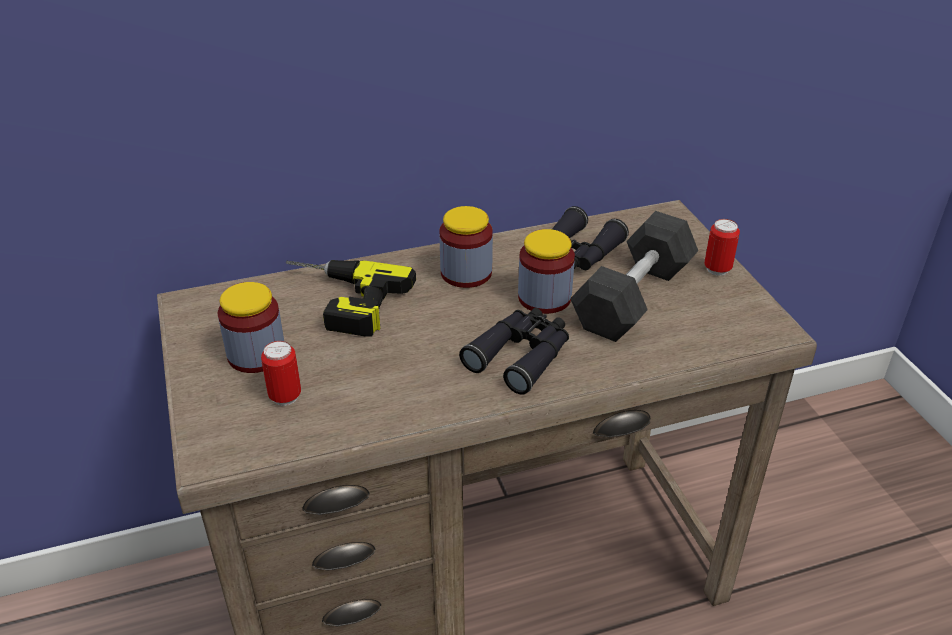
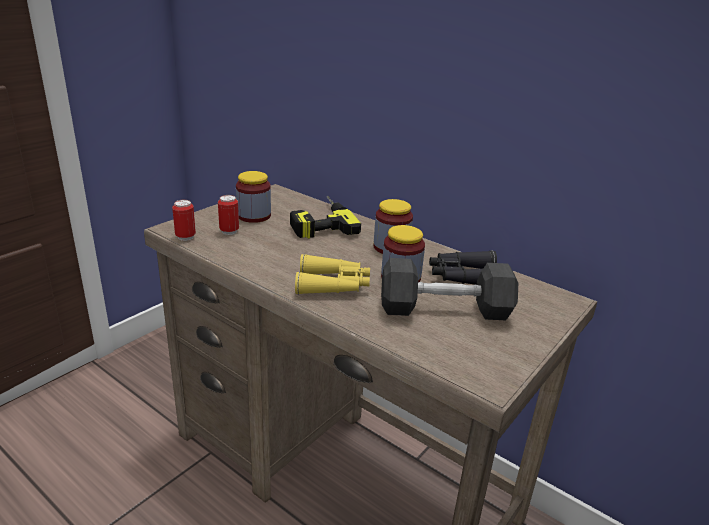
camera: 55 degrees right, 10 degrees down
(521, 356) = (333, 285): black binoculars -> yellow binoculars
(717, 269) = (531, 337): can -> can (185, 237)

